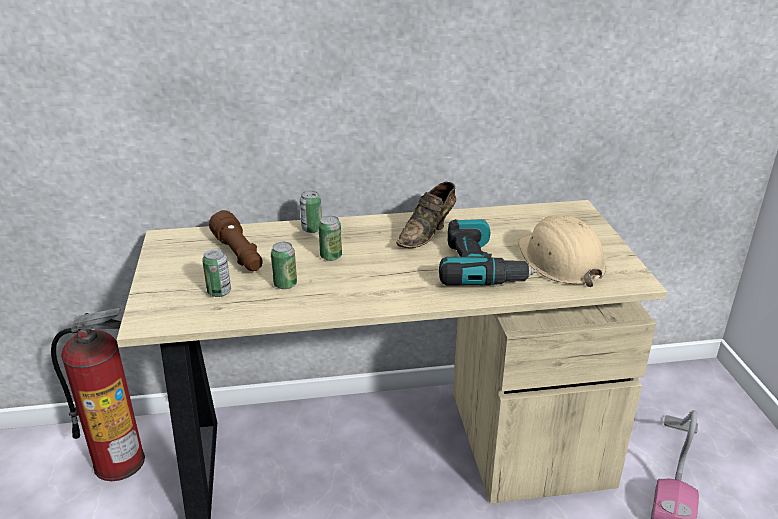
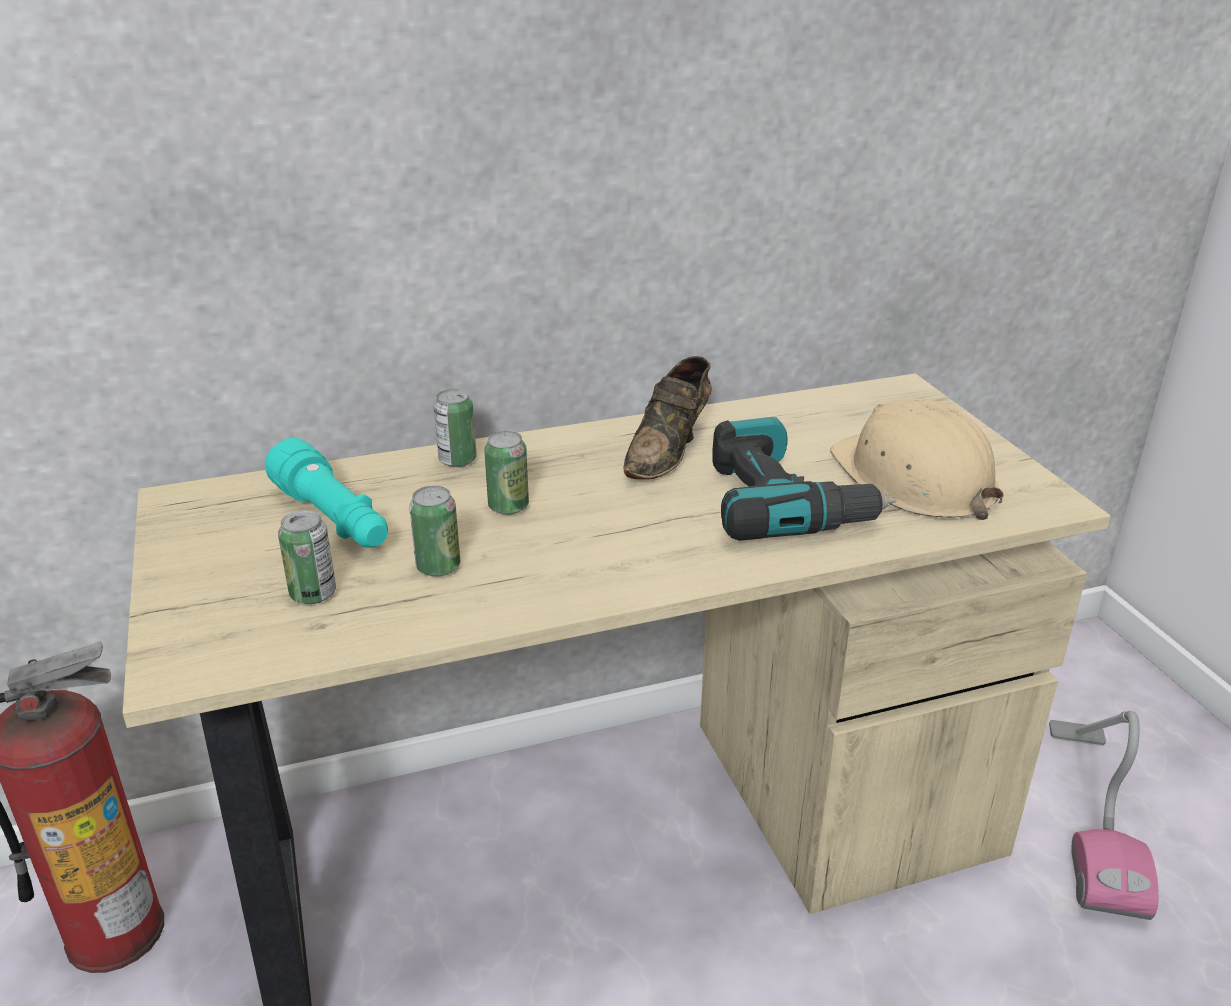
camera: 10 degrees left, 0 degrees up
(239, 255) = (334, 519): brown flashlight -> turquoise flashlight

